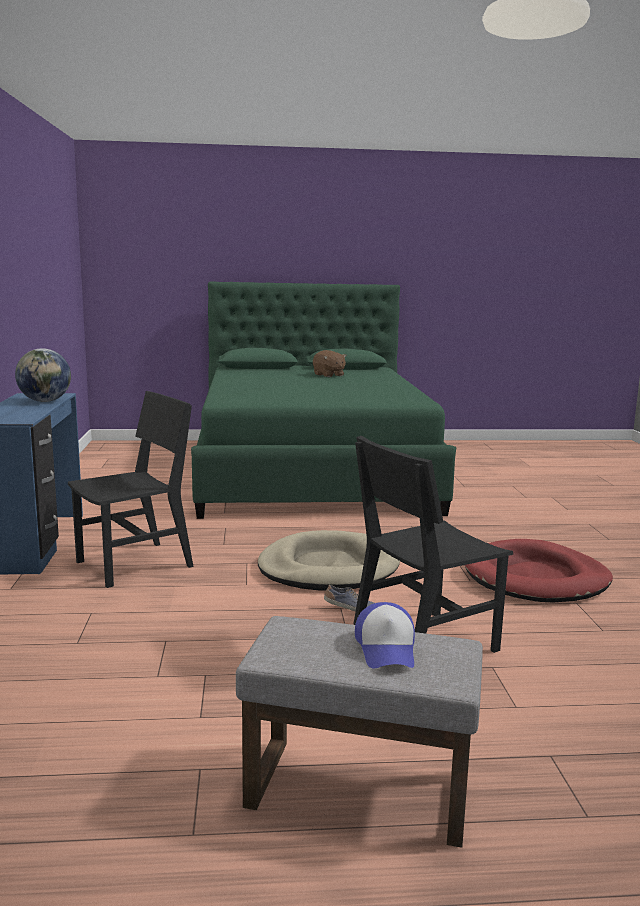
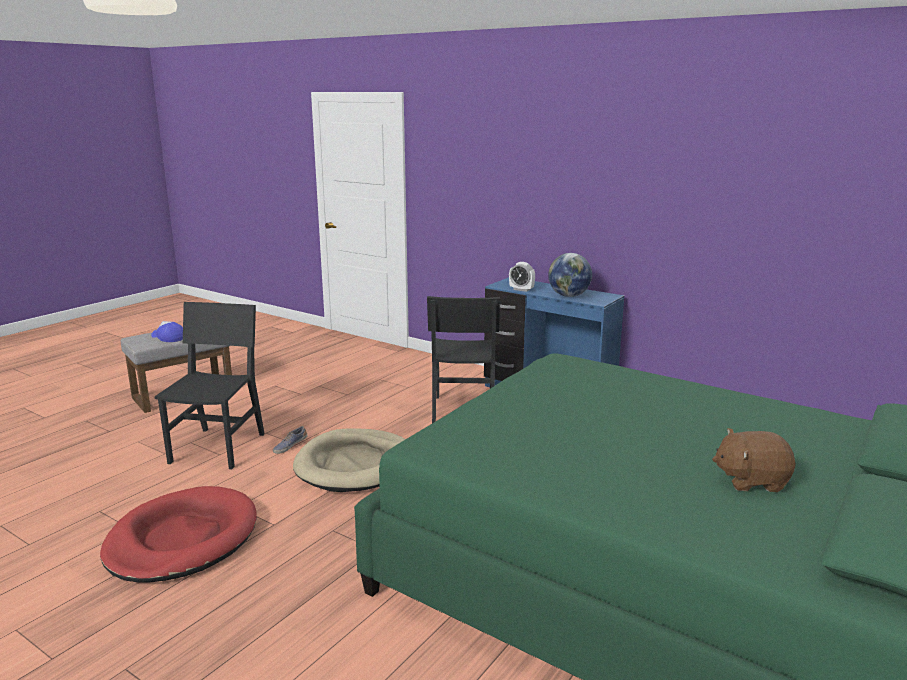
camera: 130 degrees right, 5 degrees up
(36, 413) = (521, 289): none -> alarm clock

